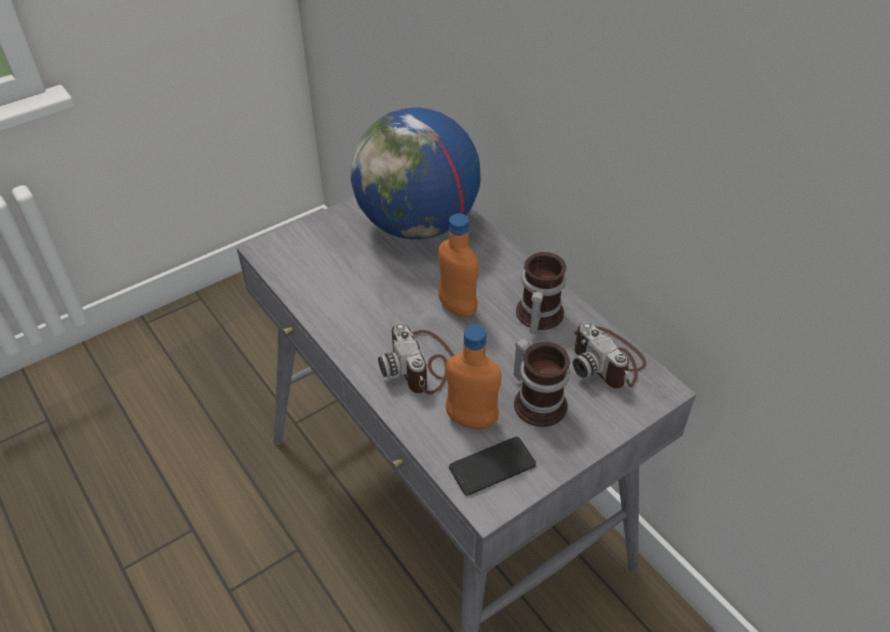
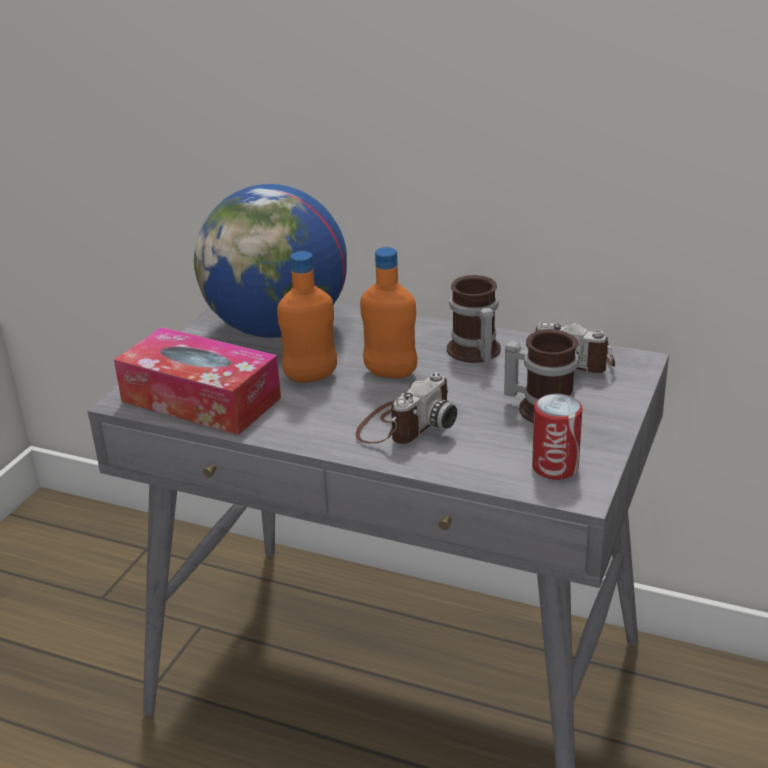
camera: 30 degrees left, 15 degrees down
(310, 271) = (201, 399): none -> tissue box
(422, 365) = (404, 424): camera -> camera turned 90 degrees counterclockwise
(471, 420) = (498, 444): orange bottle -> orange bottle (311, 377)
(492, 466) = (555, 467): phone -> can

